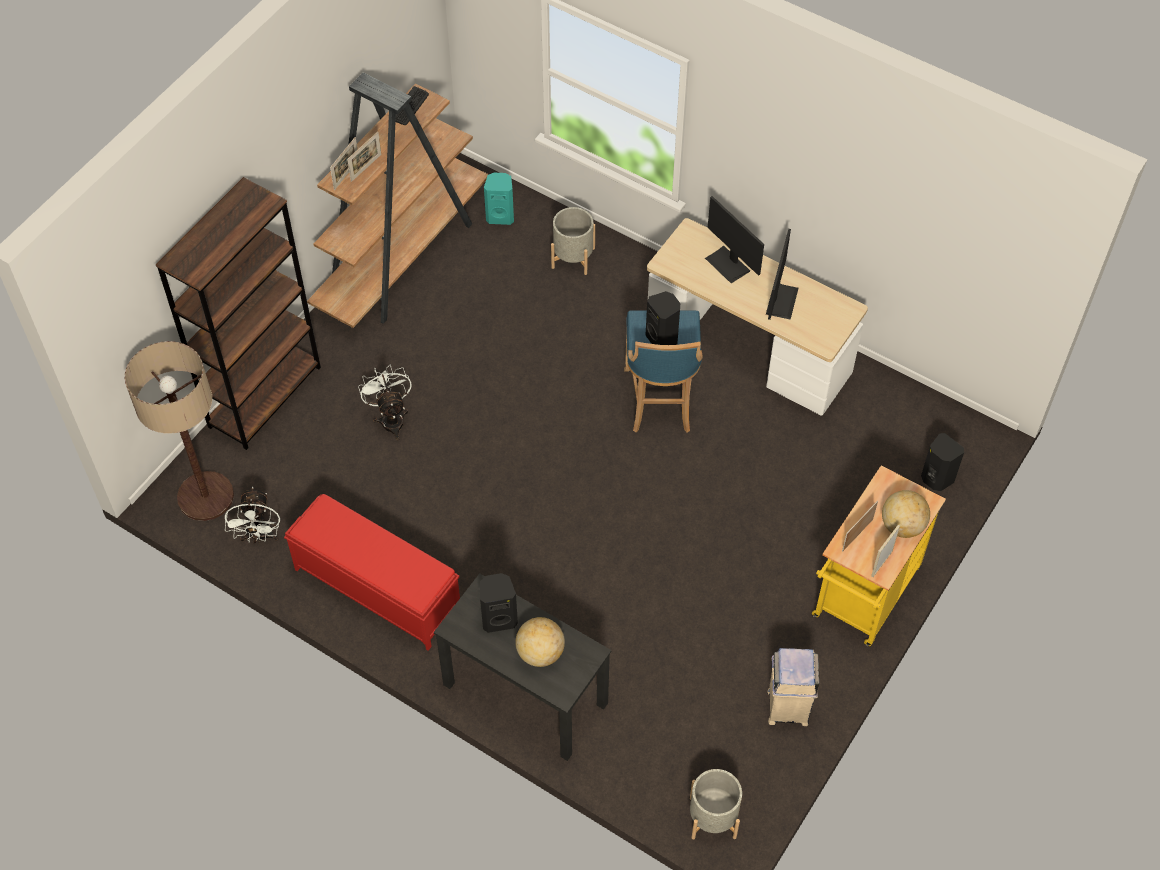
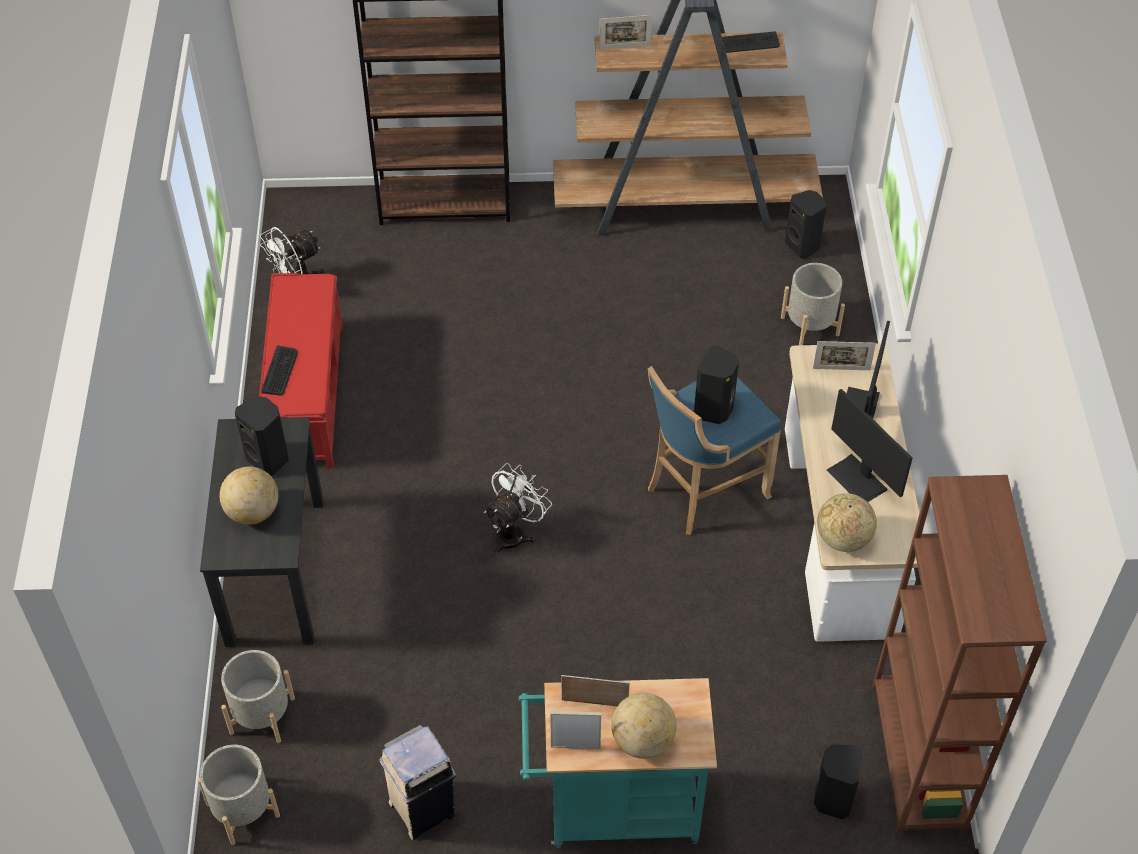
camera: 55 degrees right, 5 degrees down
(206, 497) = (310, 227): floor lamp -> none
(366, 168) = (646, 55): picture frame -> picture frame (841, 369)
(390, 578) = (280, 371): none -> keyboard
(391, 418) = (498, 300): white fan -> white fan (514, 533)
(500, 216) = (803, 246): turquoise speaker -> black speaker
(644, 766) = (262, 715): none -> grey planter
(781, 300) = (858, 479): monitor -> monitor turned 75 degrees clockwise
(819, 337) = (842, 539): none -> globe
(862, 598) = (612, 809): yellow cart -> turquoise cart
(938, 417) = (918, 757): none -> brown bookcase

